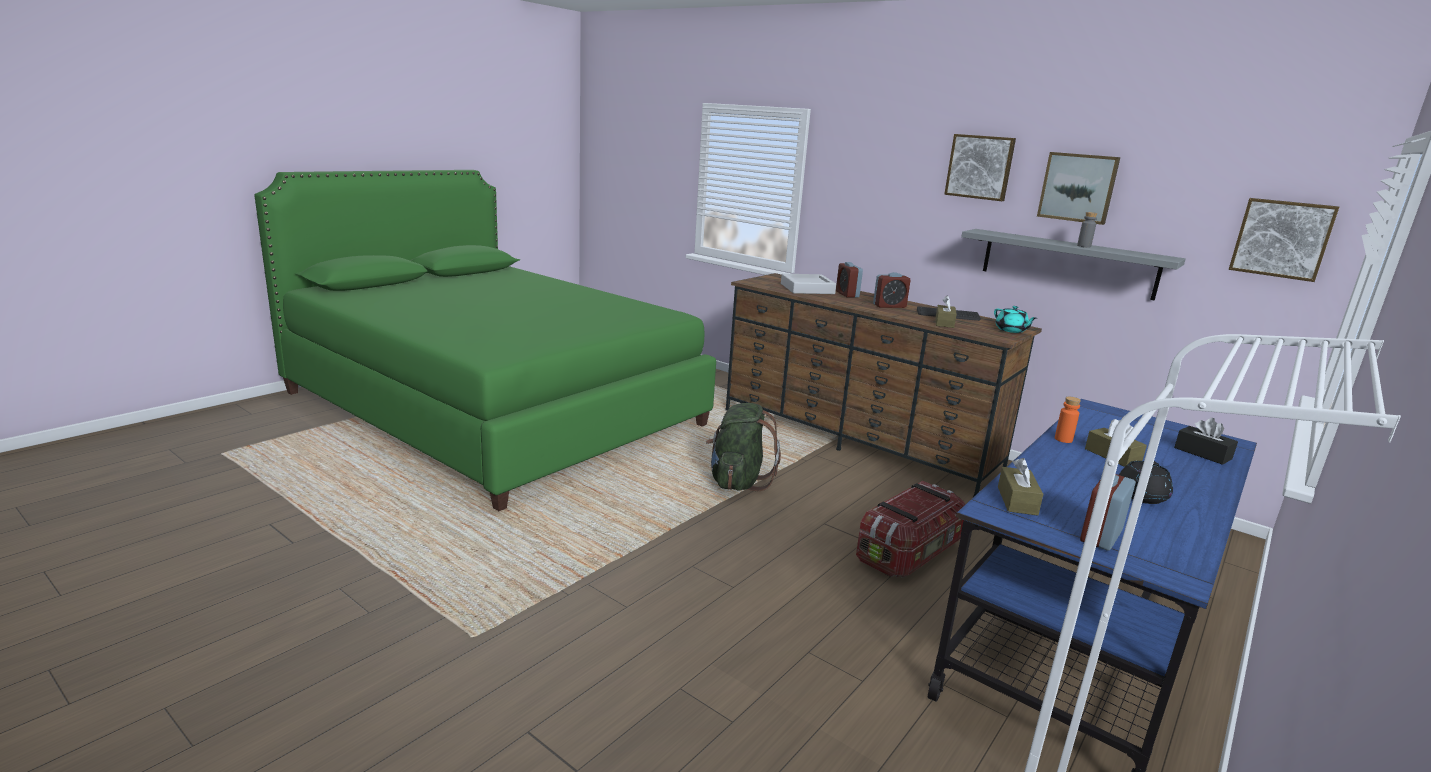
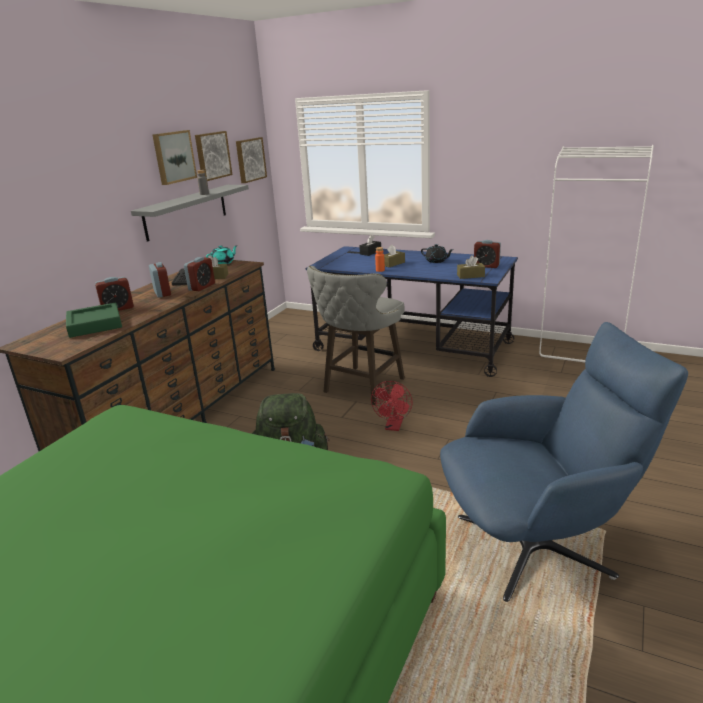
camera: 100 degrees left, 5 degrees up
(498, 582) = (537, 545): none -> blue armchair
(784, 553) = (393, 426): none -> red fan
(807, 289) = (95, 324): grey tray -> green tray
(904, 317) = (202, 287): none -> alarm clock
(910, 552) = (362, 387): storage box -> grey stool
(980, 167) = (114, 158): picture -> picture (212, 155)

